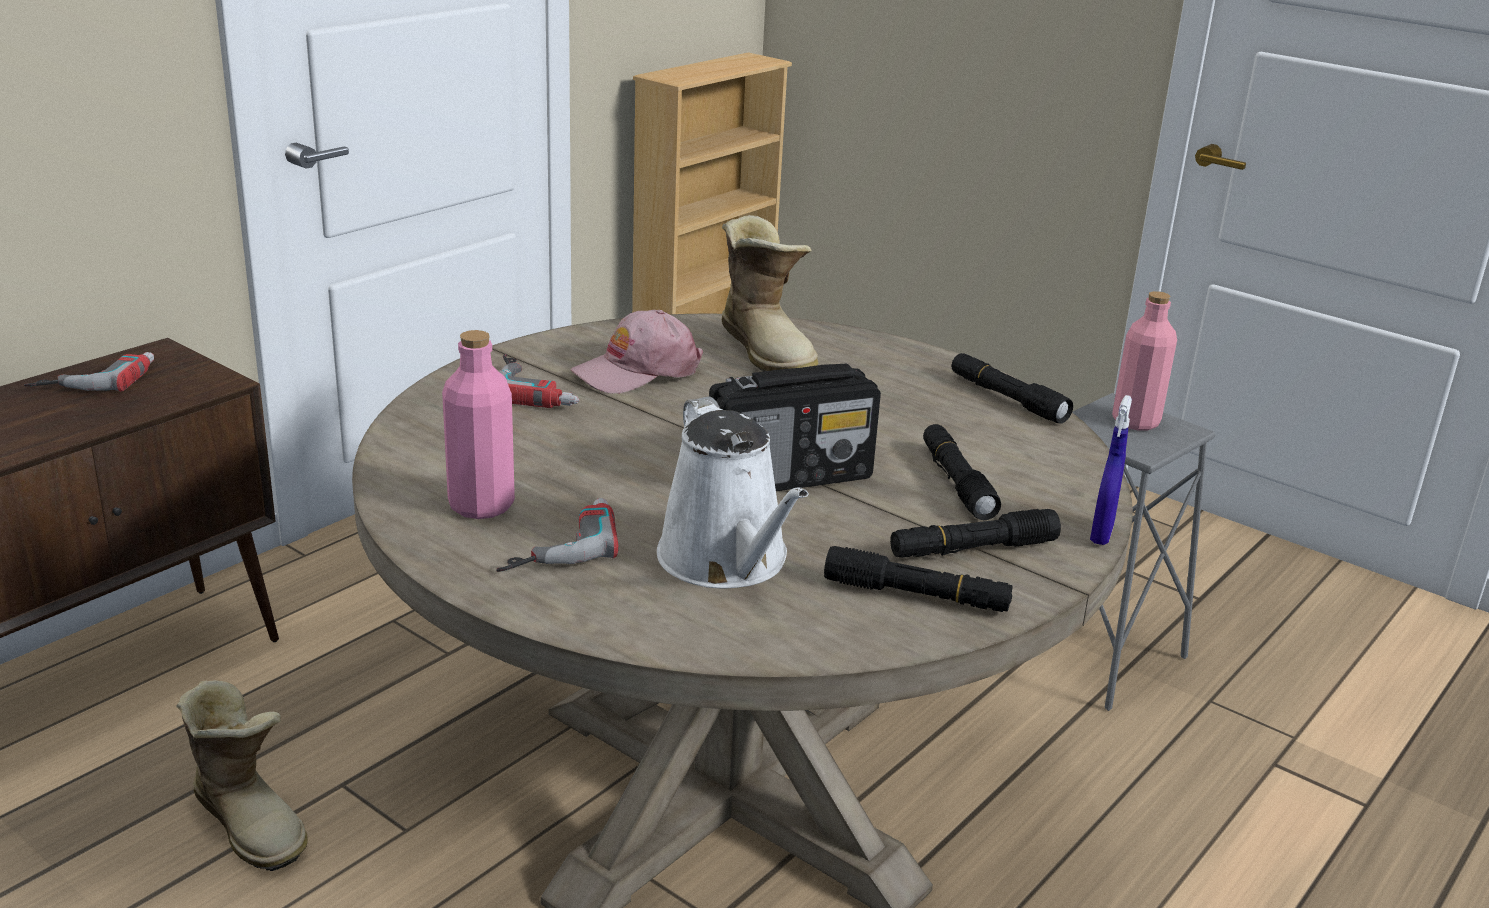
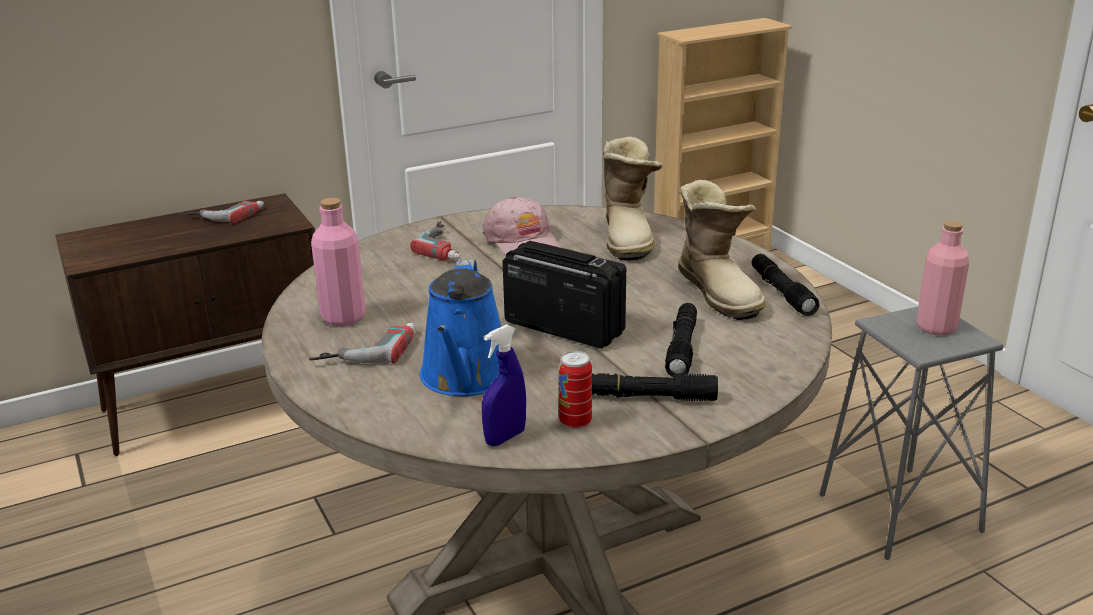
camera: 25 degrees right, 0 degrees up
(252, 821) = (251, 507): boot -> boot (720, 291)
(637, 371) = (523, 242): pink cap -> pink cap turned 105 degrees counterclockwise
(727, 562) = (466, 378): white watering can -> blue watering can
(791, 476) = (563, 327): radio -> radio turned 150 degrees counterclockwise
(916, 596) = (575, 422): black flashlight -> can
(1101, 534) = (761, 402): blue spray bottle -> blue spray bottle (505, 437)

